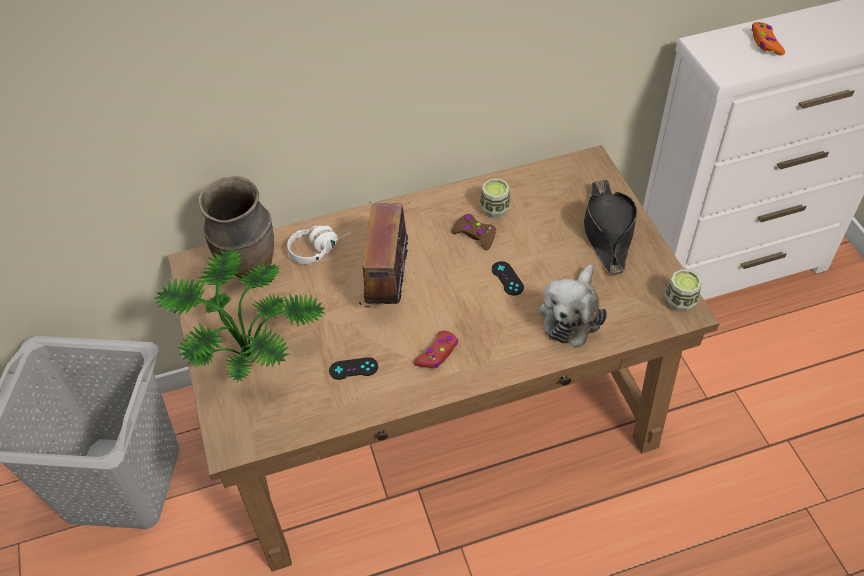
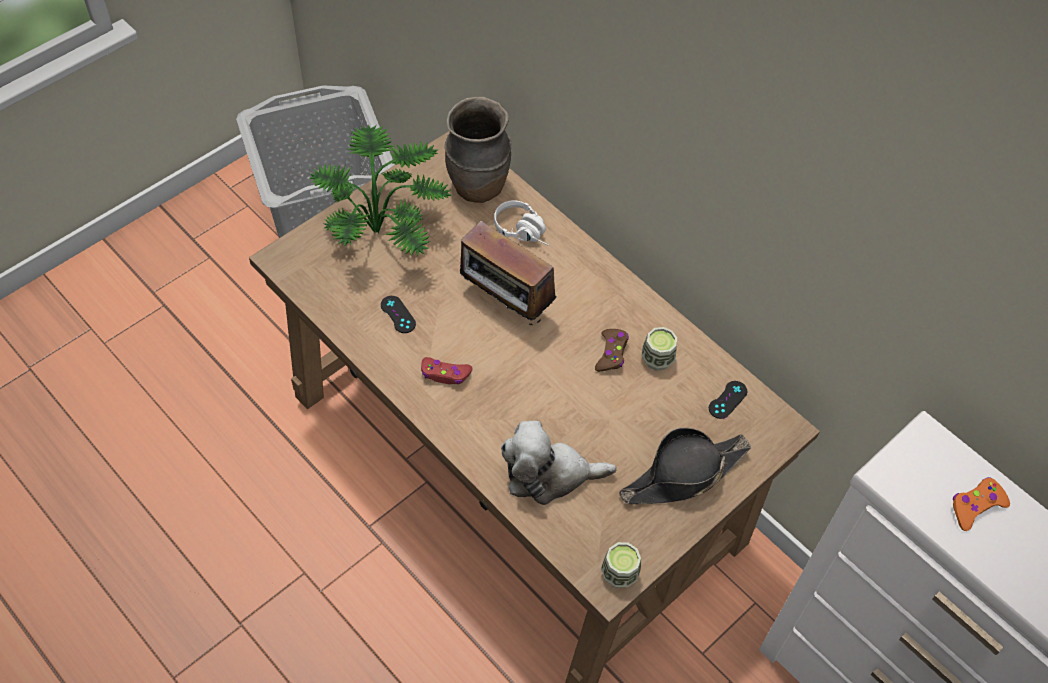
camera: 60 degrees right, 5 degrees up
(387, 287) = (505, 304): radio -> radio turned 120 degrees counterclockwise
(507, 278) = (568, 401): black game controller -> black game controller (727, 400)

